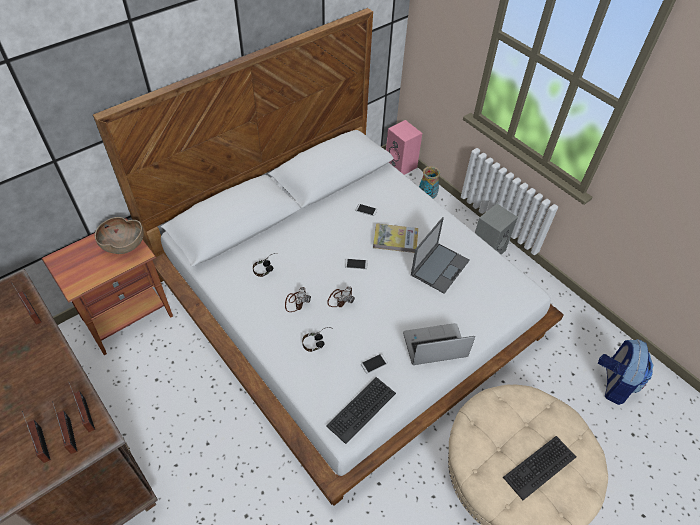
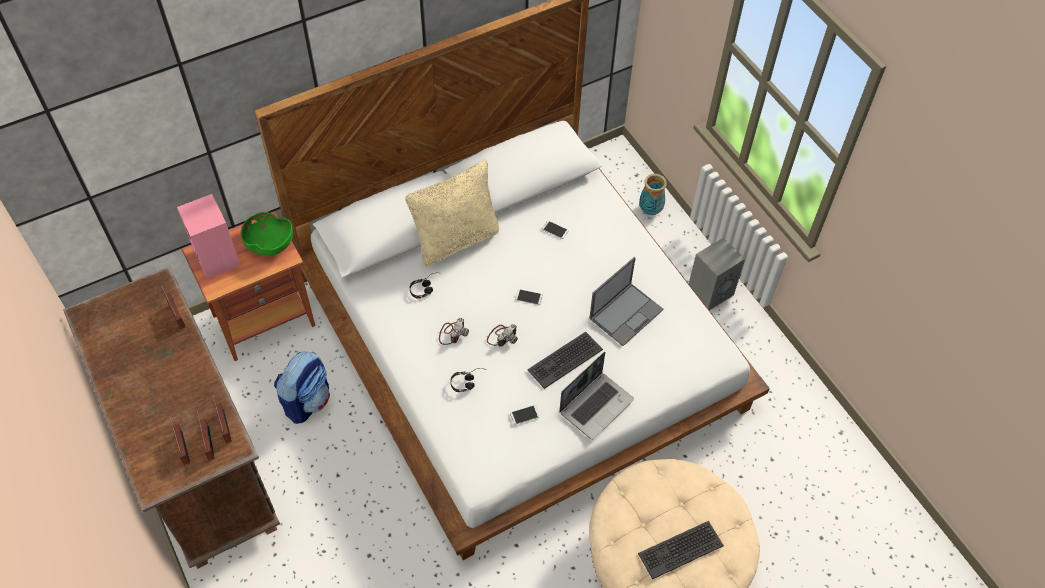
camera: 10 degrees right, 5 degrees up
(123, 245) = (269, 244): brown bowl -> green bowl
(287, 227) = (457, 241): none -> beige pillow
(361, 409) = (500, 461): keyboard -> keyboard (564, 359)
(395, 240) = (581, 273): book -> none
(401, 165) = (627, 161): pink speaker -> pink speaker (218, 258)
(434, 346) = (596, 405): laptop -> laptop turned 135 degrees clockwise
(614, 383) = (818, 477): backpack -> backpack (307, 400)

